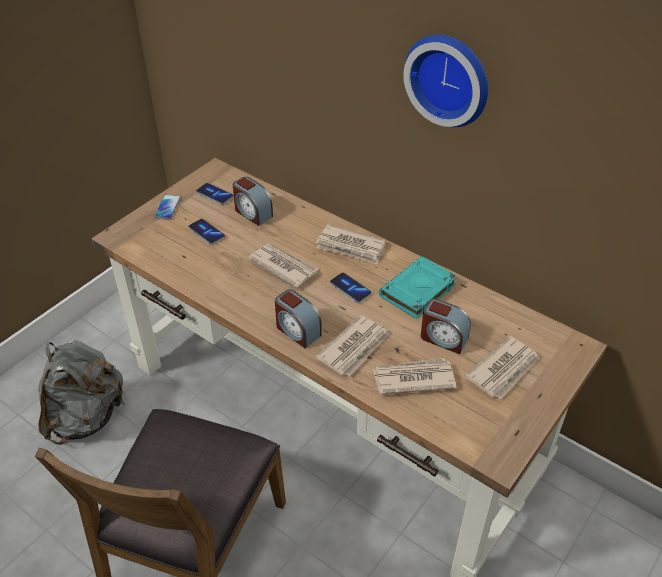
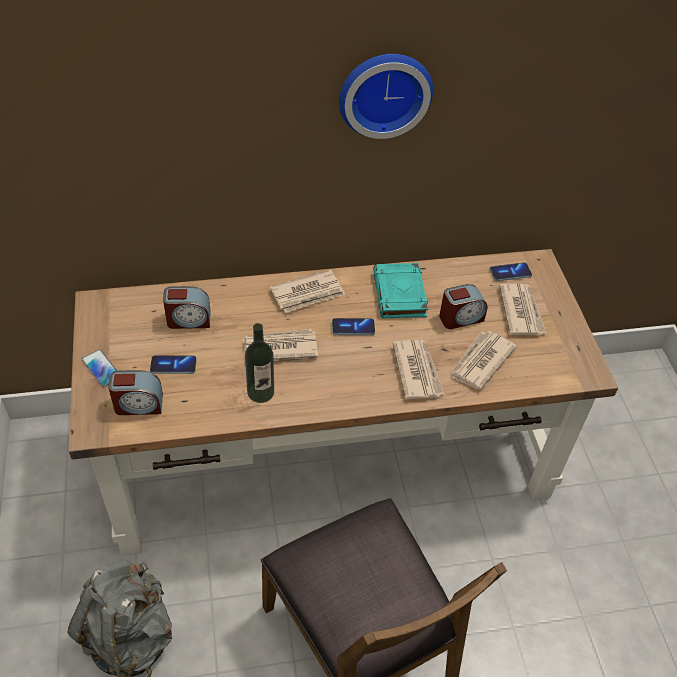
camera: 50 degrees left, 5 degrees up
(214, 195) = (129, 326): phone -> phone (510, 273)
(232, 284) = (260, 392): none -> bottle
(297, 331) = (362, 390): alarm clock -> alarm clock (138, 405)

